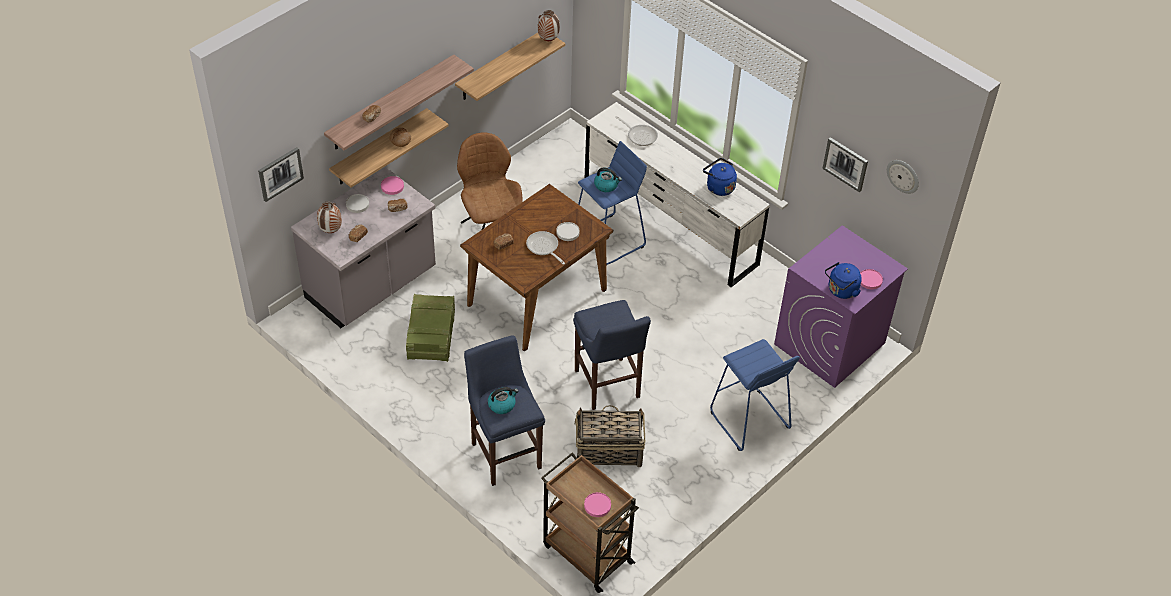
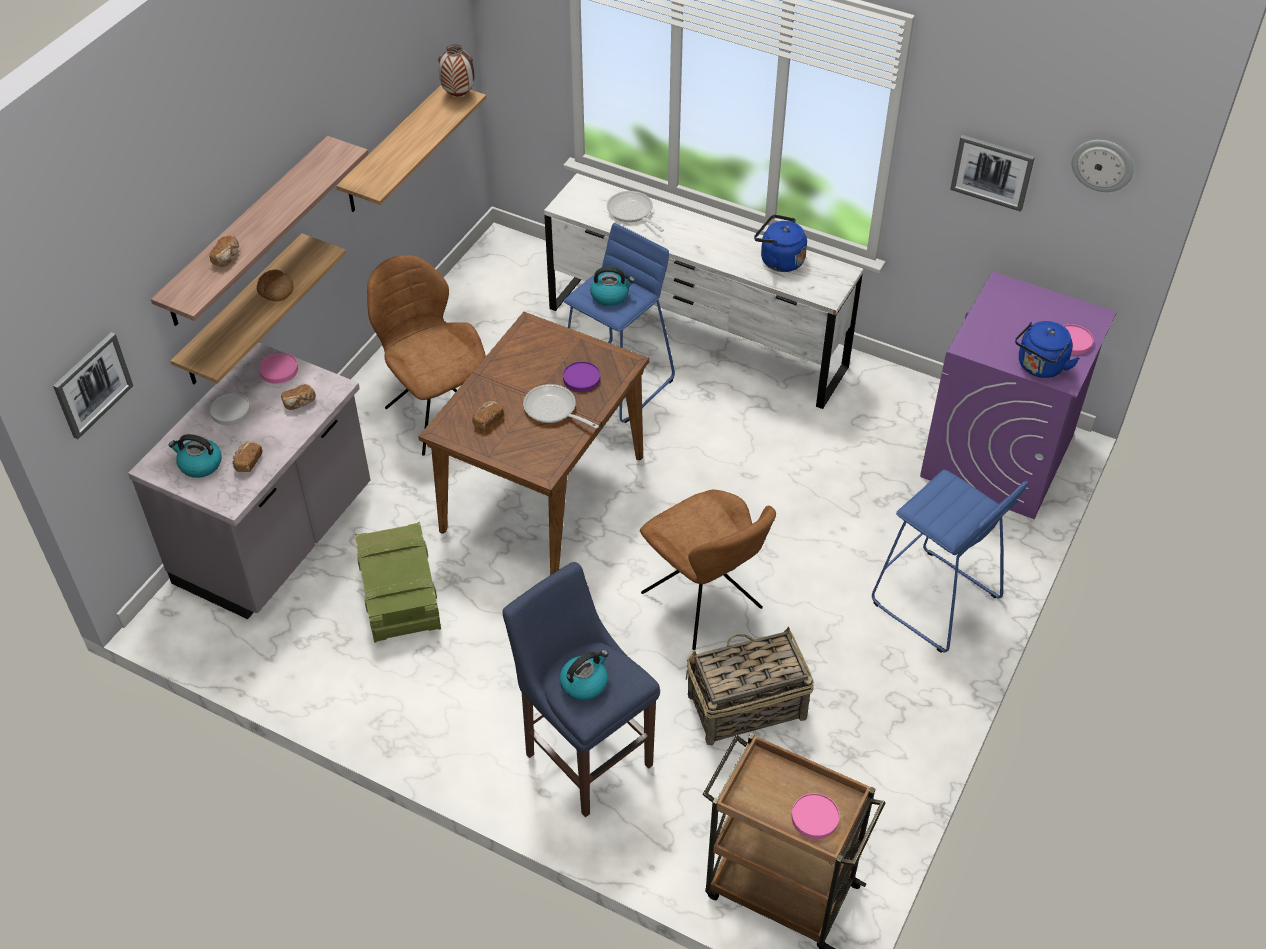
camera: 15 degrees left, 0 degrees up
(331, 231) = (200, 464): vase -> kettle
(567, 232) = (581, 378): white plate -> purple plate
(608, 386) = (704, 604): blue stool -> brown chair
(640, 135) = (632, 213): frying pan -> frying pan turned 150 degrees counterclockwise

